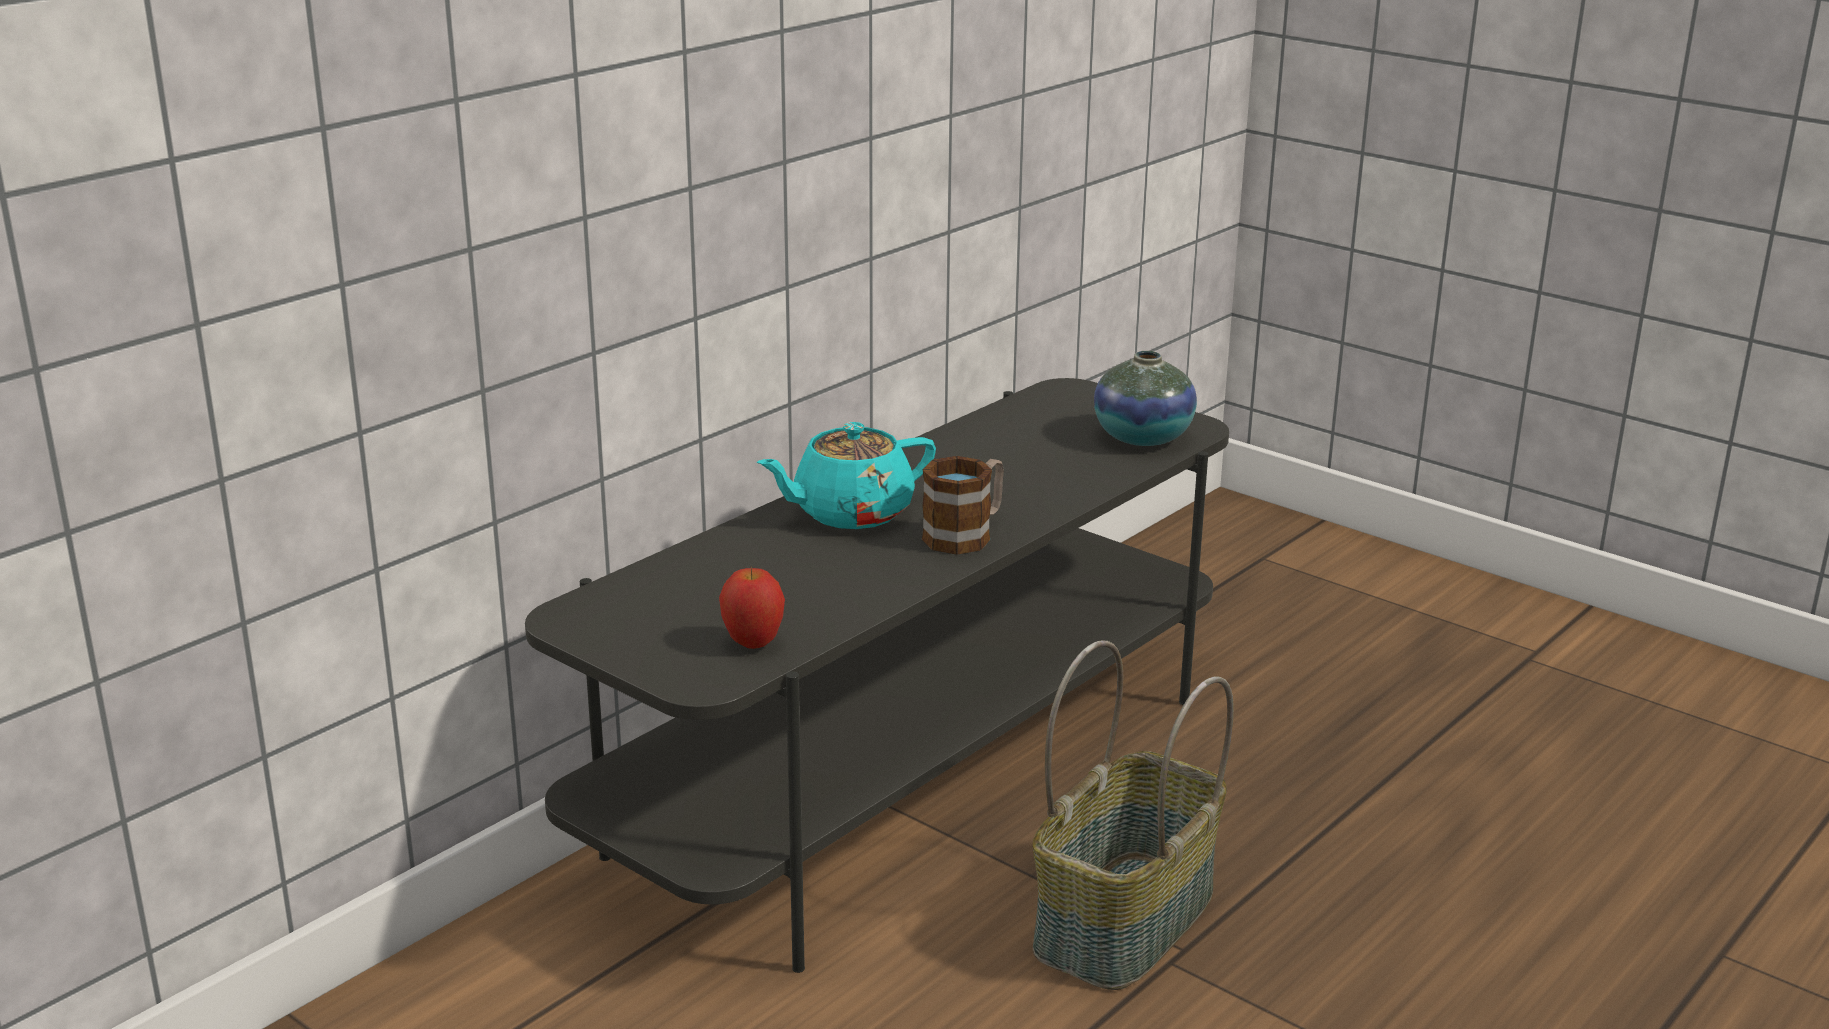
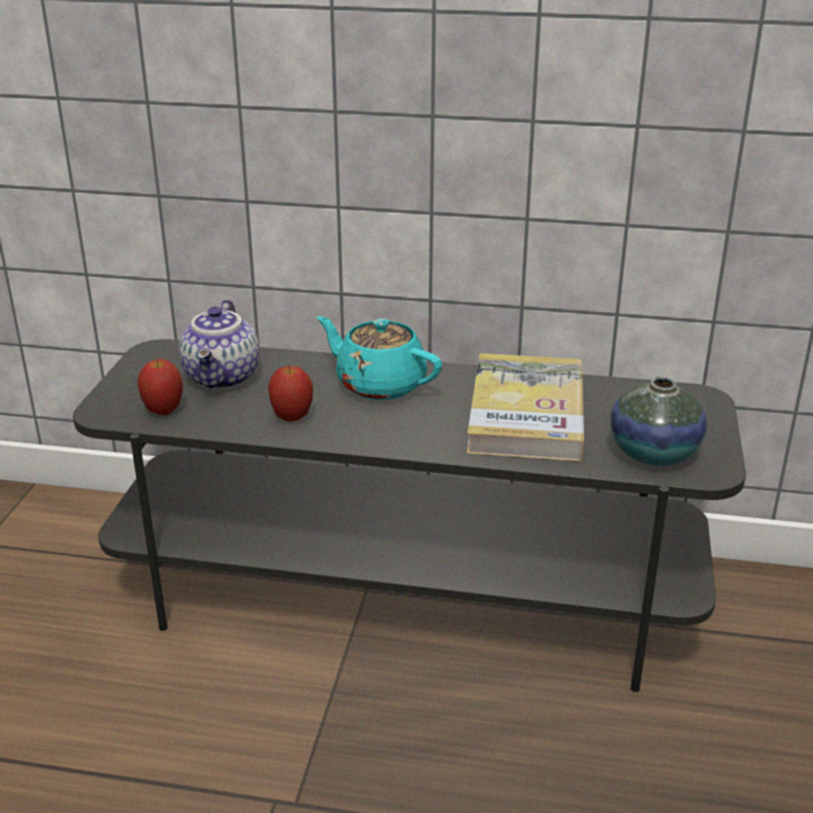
camera: 60 degrees right, 5 degrees up
(714, 591) = (224, 378): none -> teapot
(868, 575) = (292, 418): none -> apple
(966, 534) = (390, 433): mug -> none
(1006, 464) = (526, 413): none -> book
(1126, 924) = (307, 760): basket -> none

